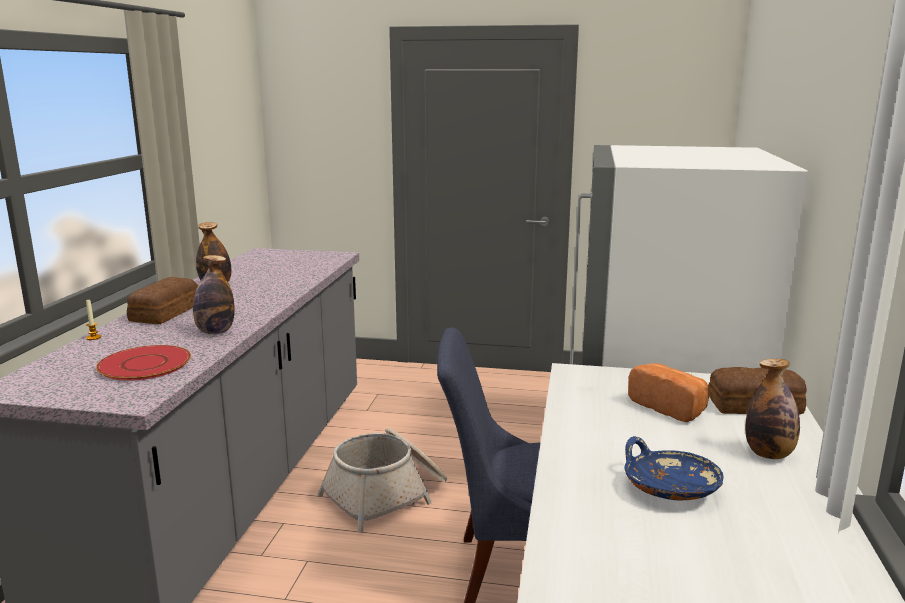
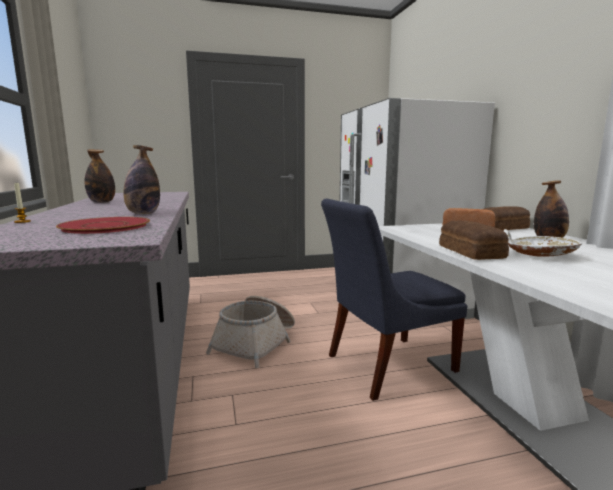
camera: 25 degrees left, 5 degrees down
(164, 313) = (76, 211): bread -> bread (470, 252)
(668, 488) = (539, 255): blue bowl -> white bowl

